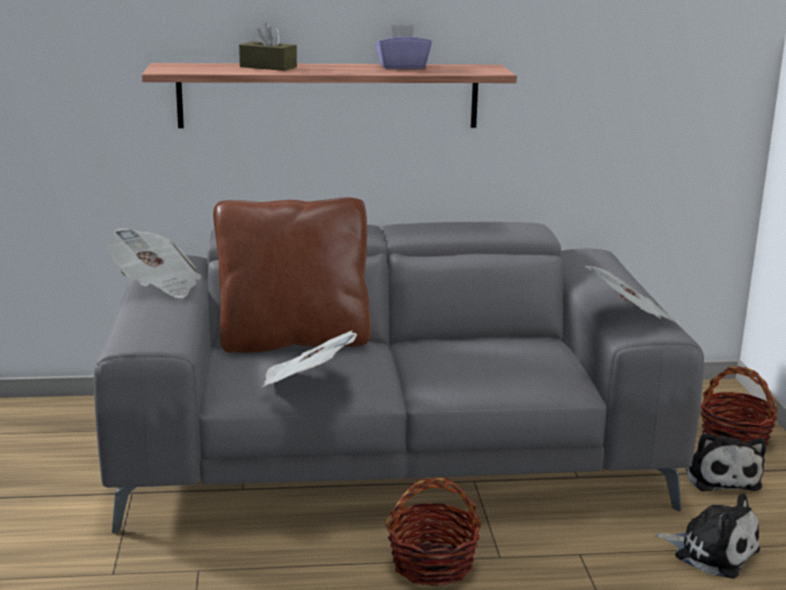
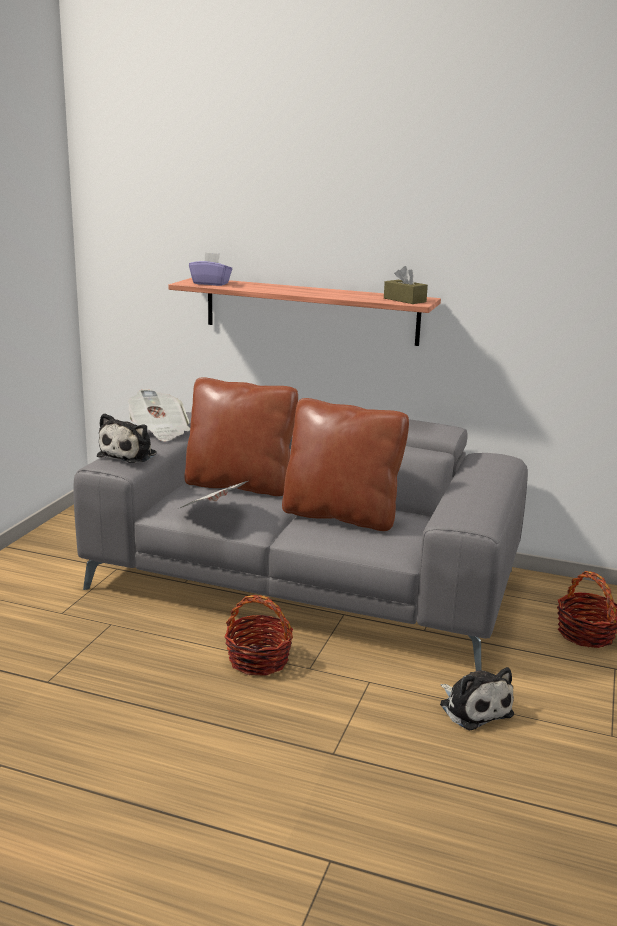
camera: 25 degrees right, 0 degrees up
(268, 67) = (261, 286): brown tissue box -> brown tissue box (404, 300)
(402, 67) = (356, 293): purple tissue box -> purple tissue box (211, 283)
(462, 355) = (341, 515): none -> brown pillow
(630, 318) = (459, 509): newspaper -> none
(721, 477) = (542, 658): plush toy -> plush toy (130, 454)

